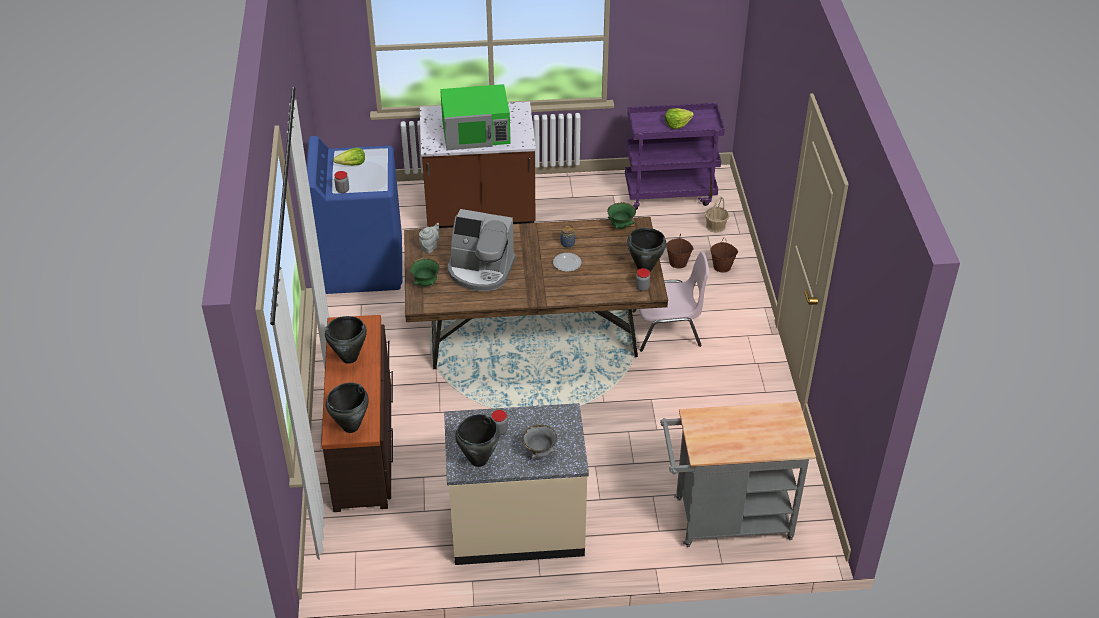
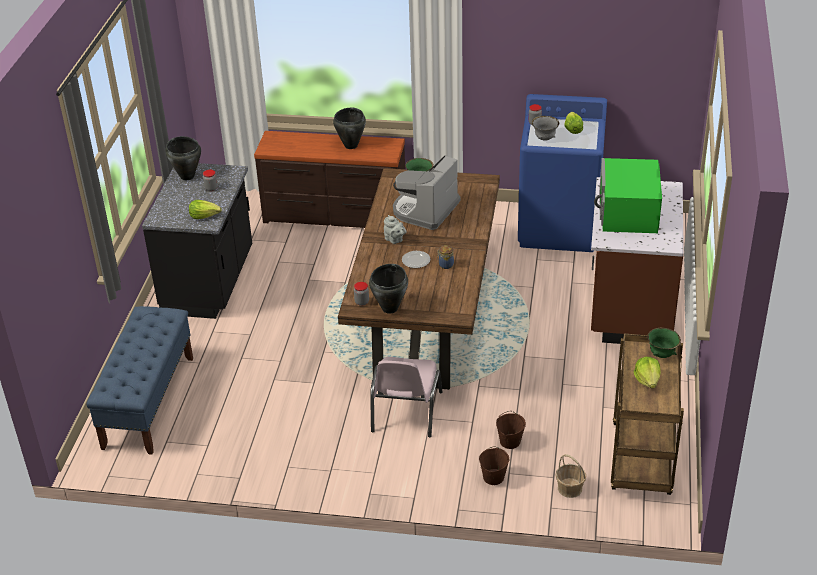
camera: 105 degrees right, 5 degrees down
(351, 426) = (275, 143): black cooking pot -> none
(430, 246) = (469, 186): grey teapot -> grey teapot (394, 240)
(517, 526) = (210, 283): beige counter -> black counter
(539, 453) = (176, 204): grey bowl -> grey bowl (545, 138)
(555, 421) = (204, 216): none -> lettuce
(621, 226) = (462, 303): green bowl -> green bowl (661, 355)
(670, 193) = (642, 461): purple cart -> brown cart
(725, 520) = (148, 401): grey cart -> blue bench

